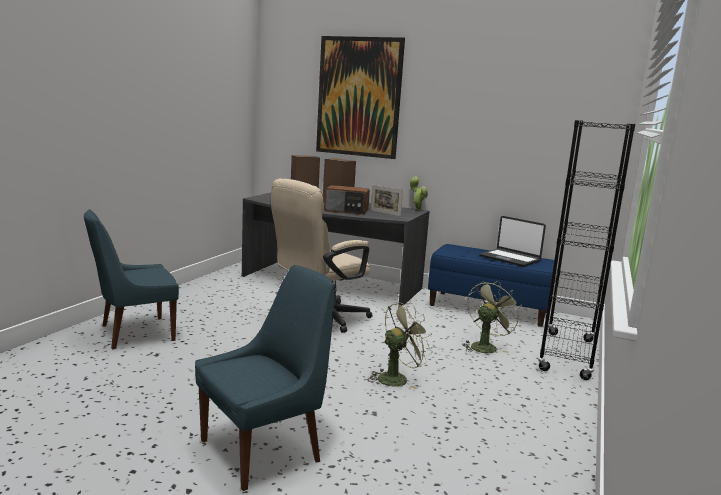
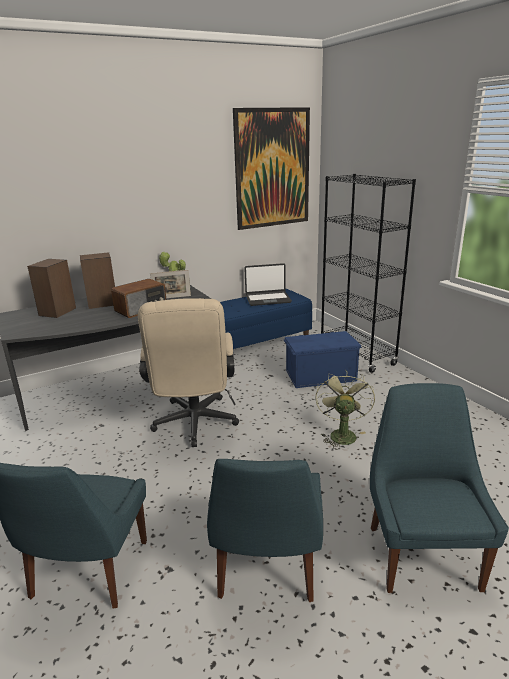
camera: 50 degrees left, 10 degrees up
(184, 386) = (266, 569): none -> blue chair
(359, 97) = (79, 178): picture -> picture (272, 169)
(485, 346) = (320, 375): green fan -> blue storage box

